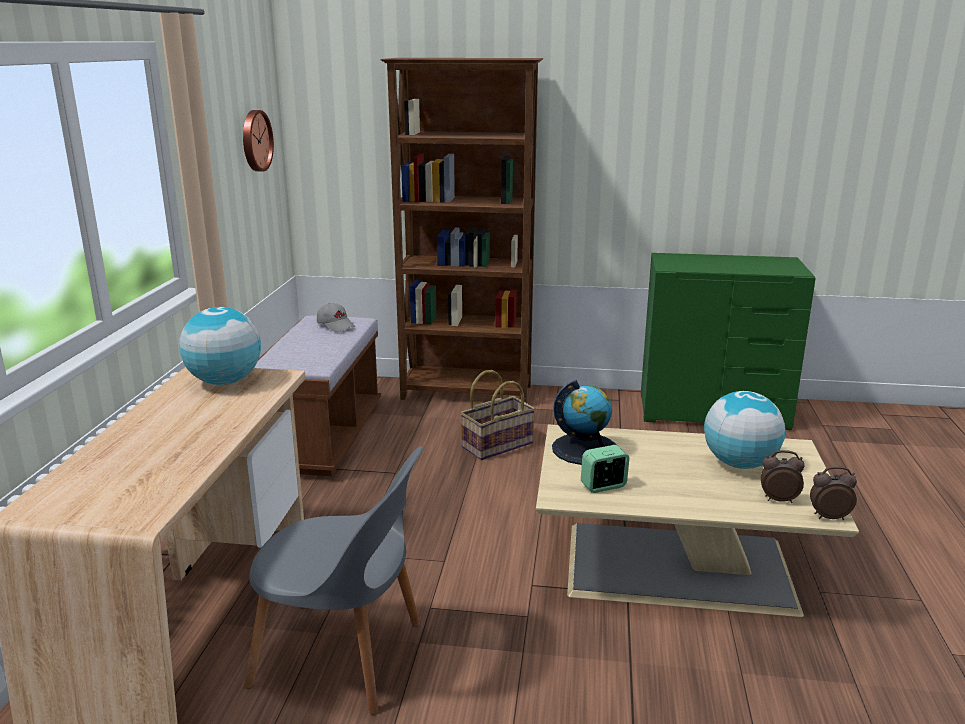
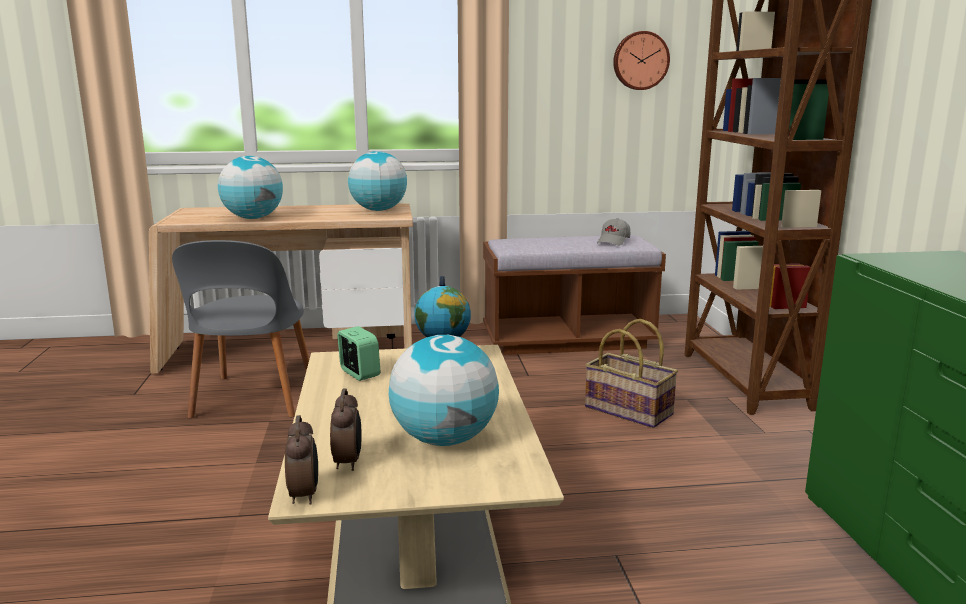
camera: 75 degrees right, 5 degrees down
(192, 456) = (253, 218): none -> globe

